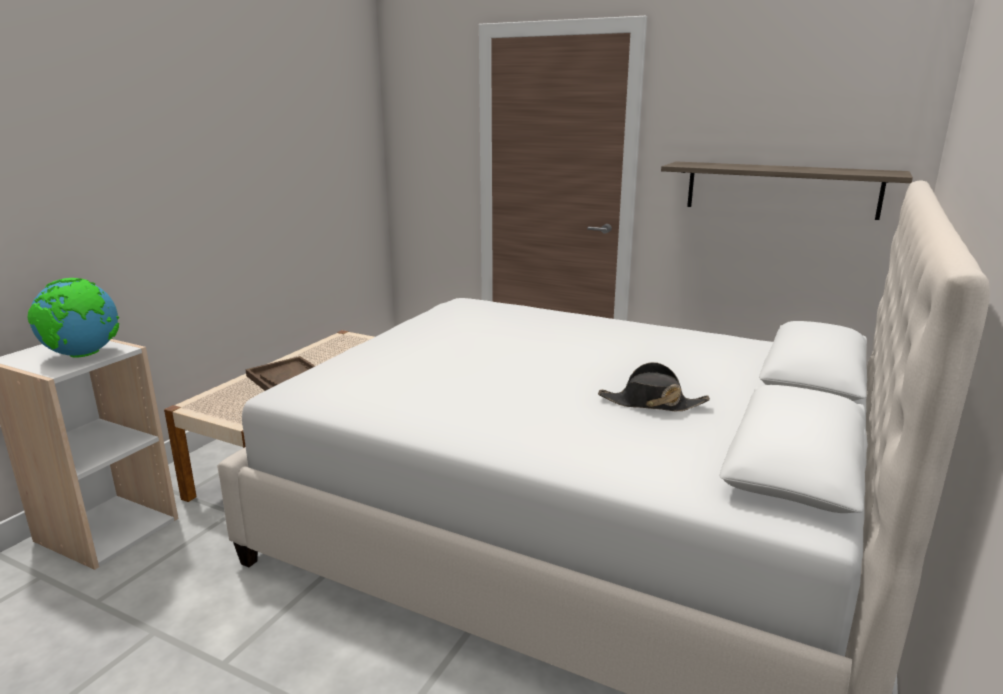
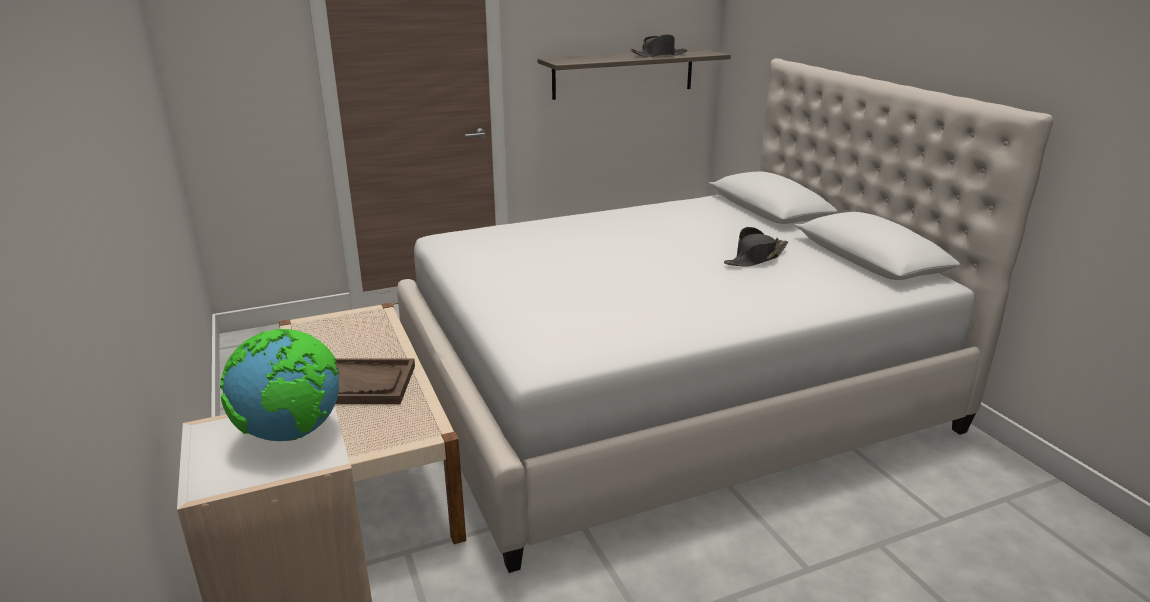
camera: 50 degrees left, 5 degrees up
(810, 170) = (658, 55): none -> black hat

